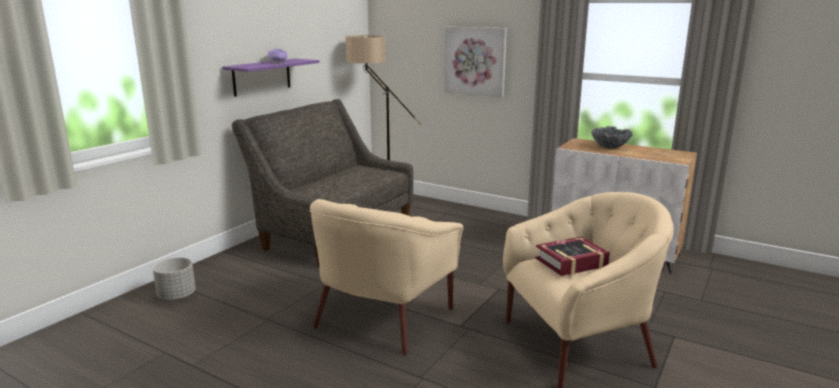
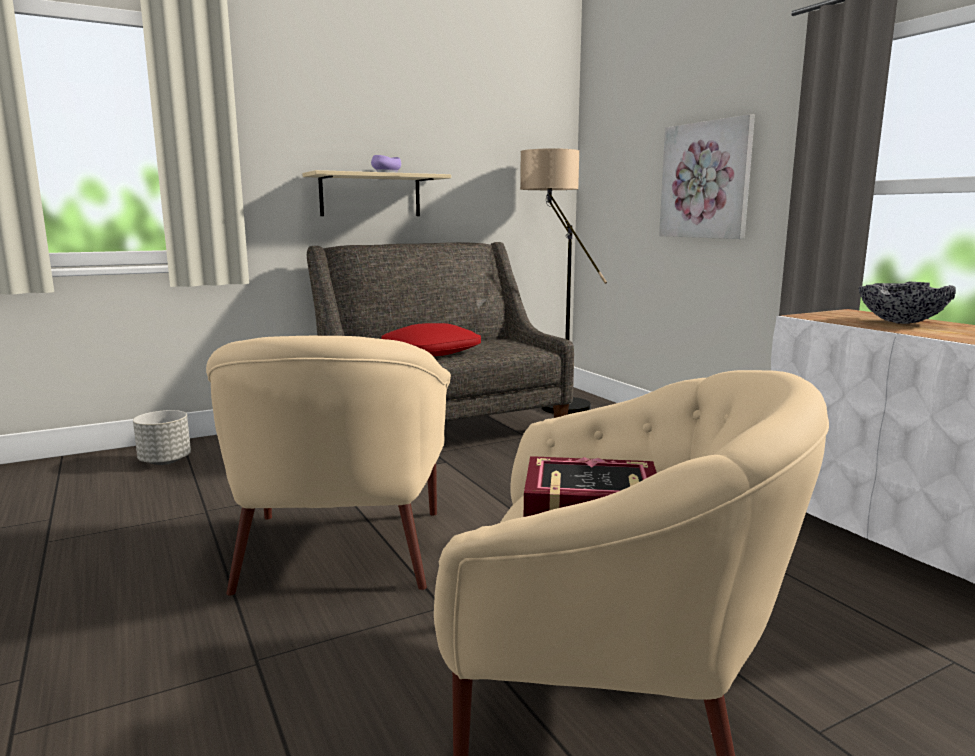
camera: 30 degrees right, 5 degrees down
(262, 77) = (370, 195): purple shelf -> beige shelf
(333, 184) = (431, 352): none -> red pillow
(382, 317) = (340, 550): beige armchair -> beige armchair turned 60 degrees counterclockwise

